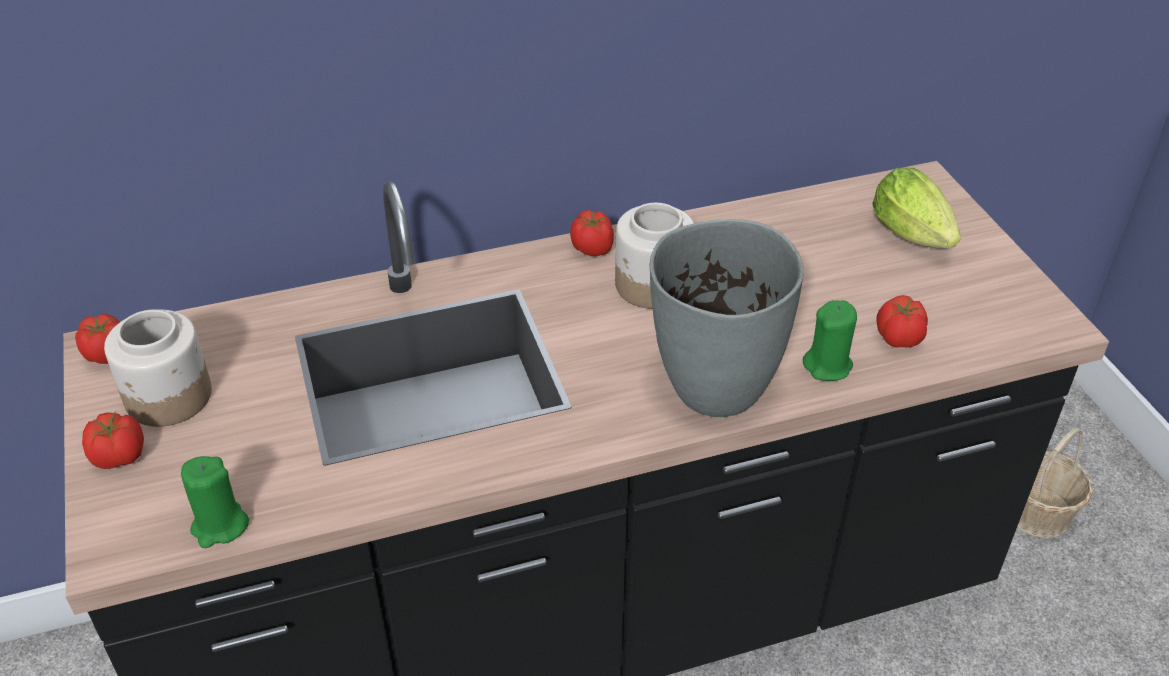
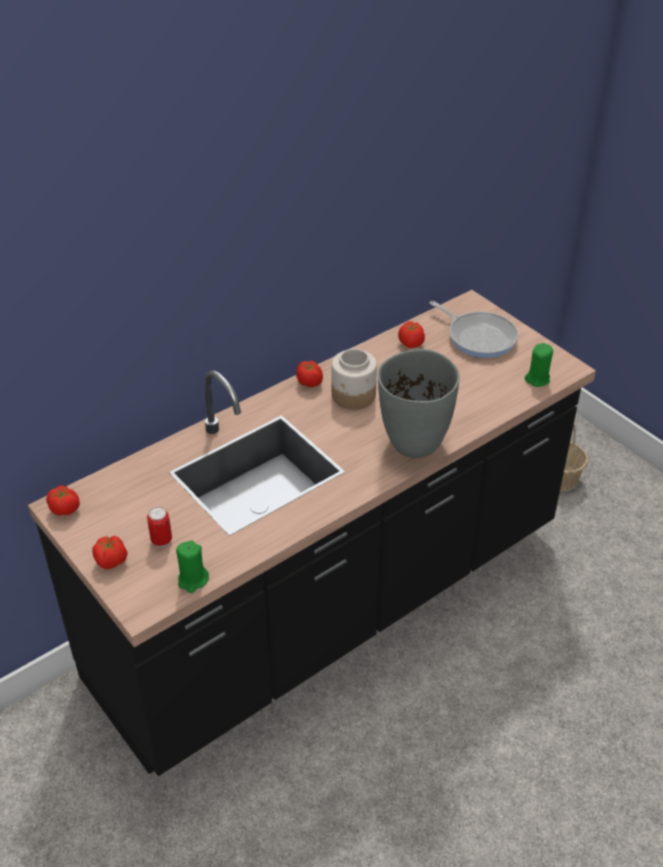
camera: 20 degrees left, 0 degrees up
(169, 397) = (118, 523): jar -> none
(214, 444) = (161, 541): none -> can
(828, 366) = (465, 417): green candle -> green candle (537, 379)
(898, 338) = (493, 394): tomato -> tomato (410, 344)
(915, 238) = (479, 337): lettuce -> frying pan

